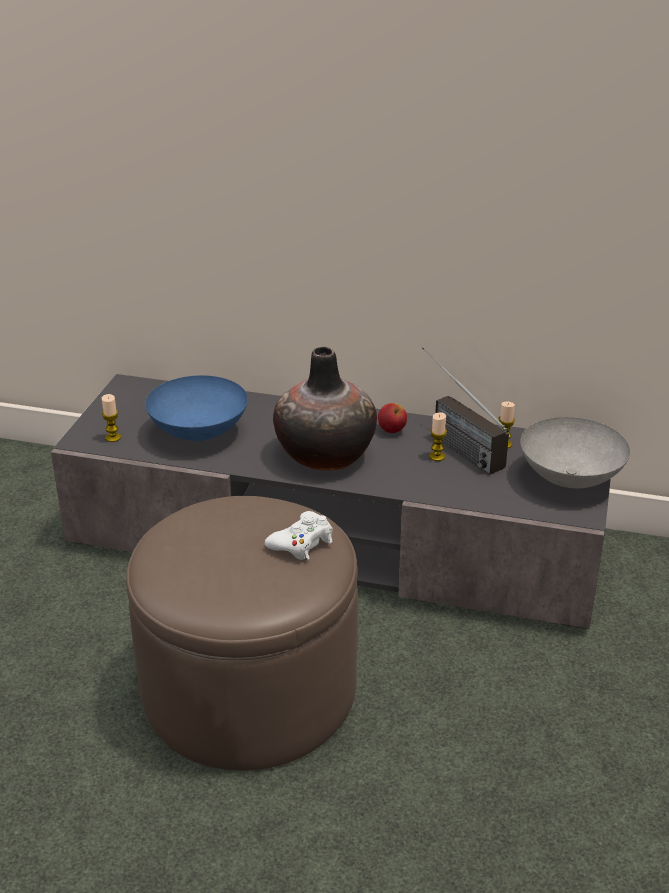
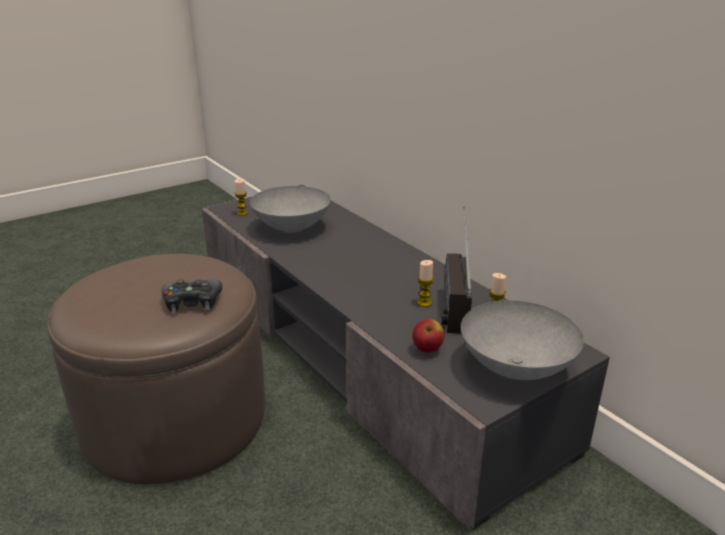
camera: 40 degrees right, 5 degrees down
(199, 432) = (292, 227): blue bowl -> grey bowl
(302, 543) = (192, 302): white game controller -> black game controller
(325, 455) = (346, 269): vase -> none
(392, 430) = (418, 273): apple -> apple (427, 349)

